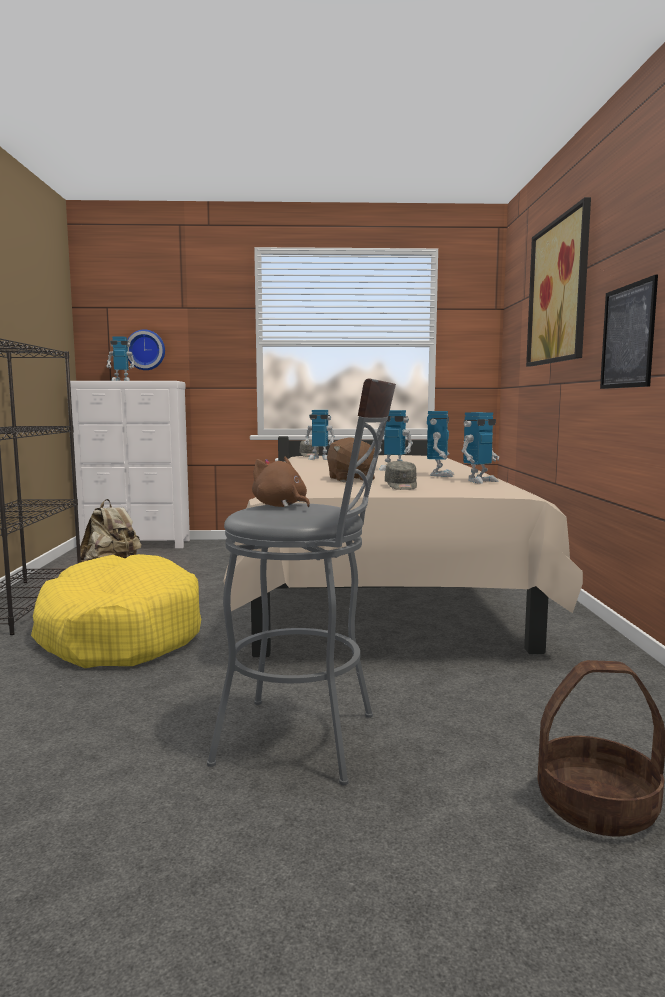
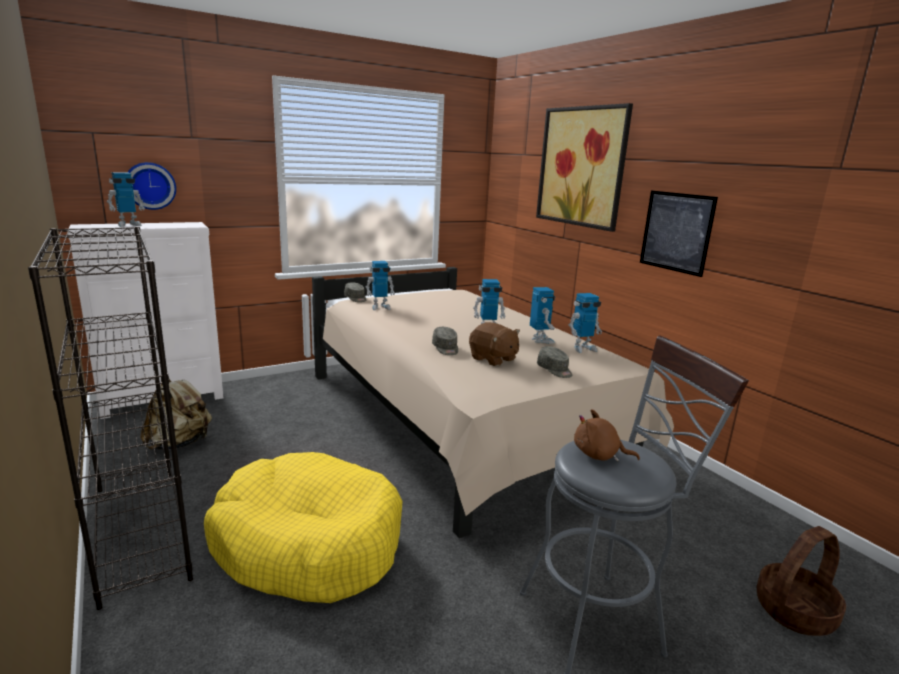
camera: 30 degrees left, 10 degrees up
(318, 474) = (445, 348): none -> grey cap
(479, 481) = (582, 348): toy robot -> toy robot turned 45 degrees clockwise

